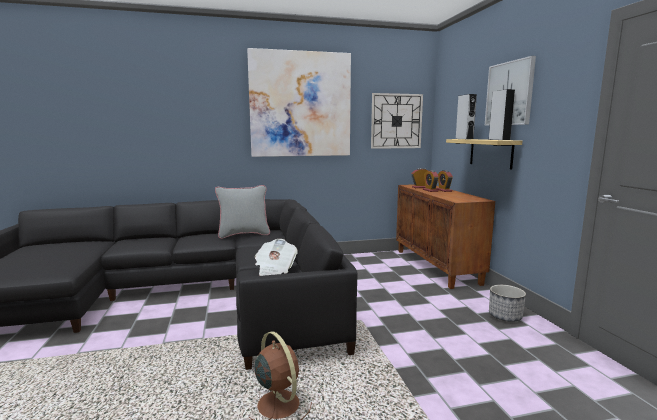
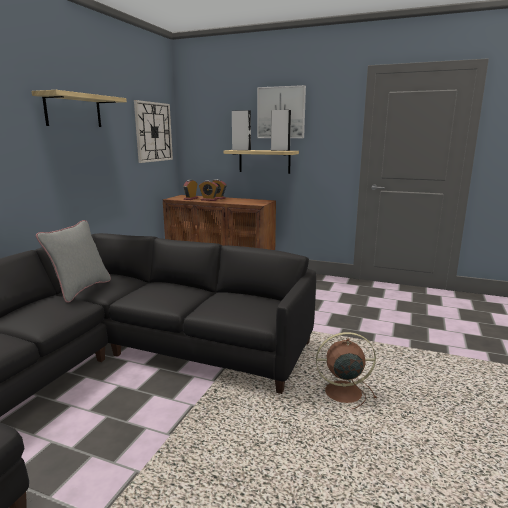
camera: 55 degrees left, 5 degrees up
(275, 269) = (223, 300): newspaper -> none
(300, 105) = (73, 111): picture -> shelf
(505, 316) = (317, 282): planter -> none

